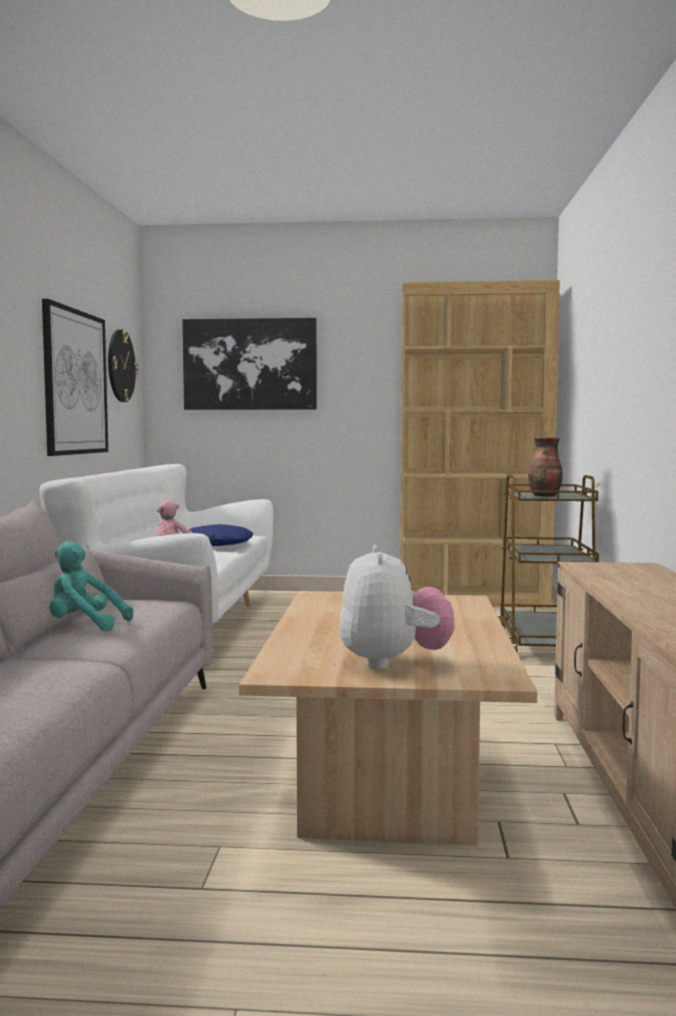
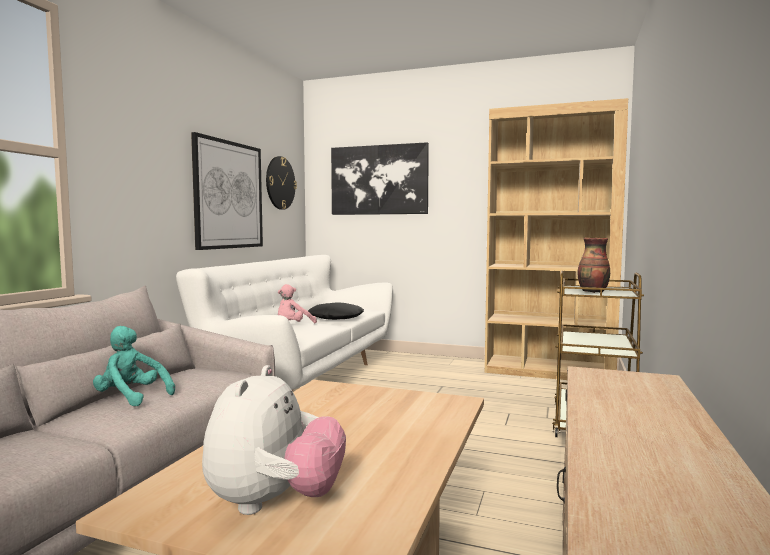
camera: 15 degrees right, 0 degrees up
(218, 544) = (336, 317): blue pillow -> black pillow

